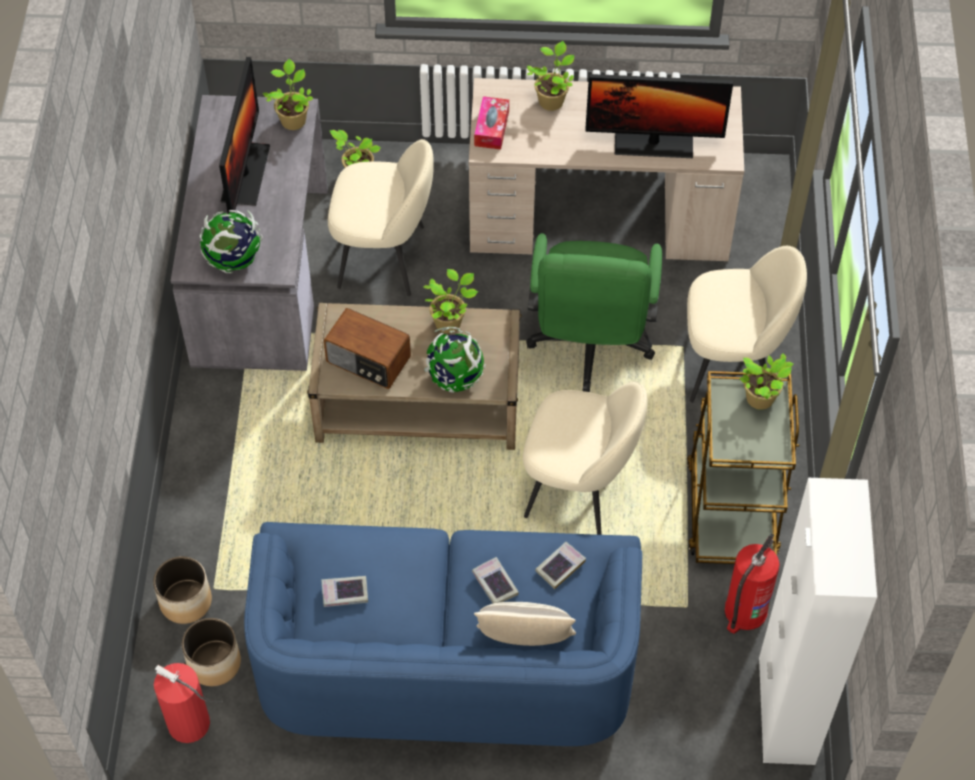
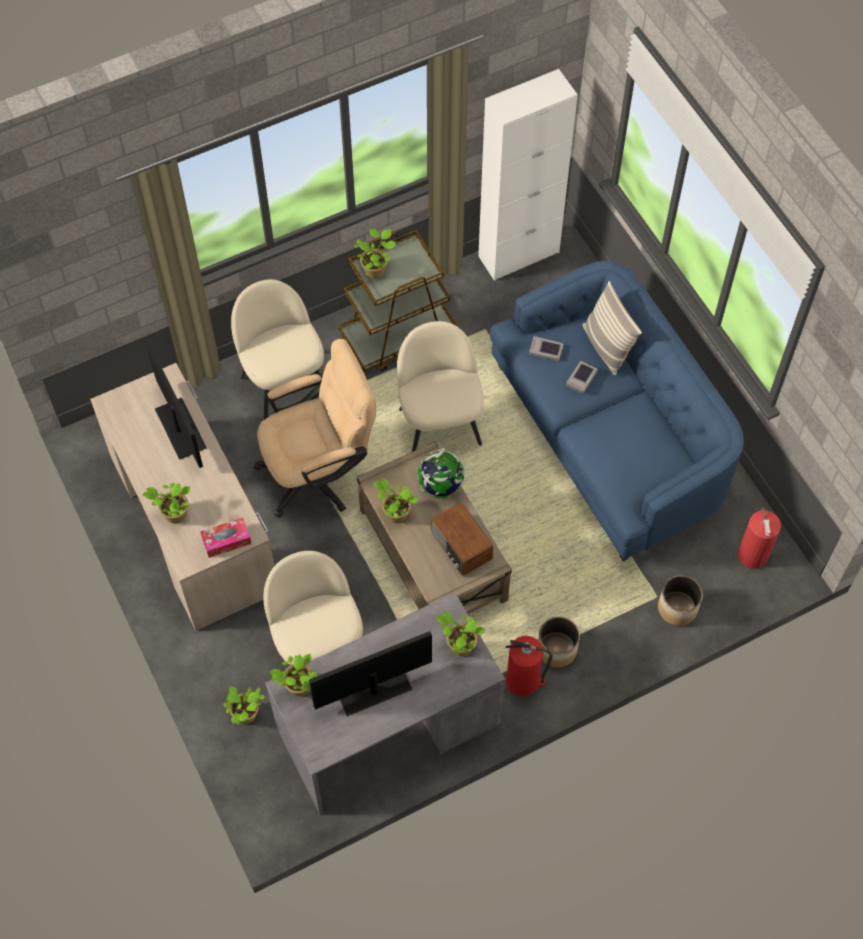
camera: 120 degrees left, 5 degrees up
(214, 663) = (705, 565): planter -> planter (556, 649)
(234, 260) = (459, 646): globe -> potted plant
(345, 593) = (646, 454): book -> none
(368, 361) = (461, 547): radio -> radio turned 150 degrees clockwise
(589, 347) = (320, 472): green office chair -> beige office chair
(744, 612) = (468, 300): fire extinguisher -> fire extinguisher (523, 681)

